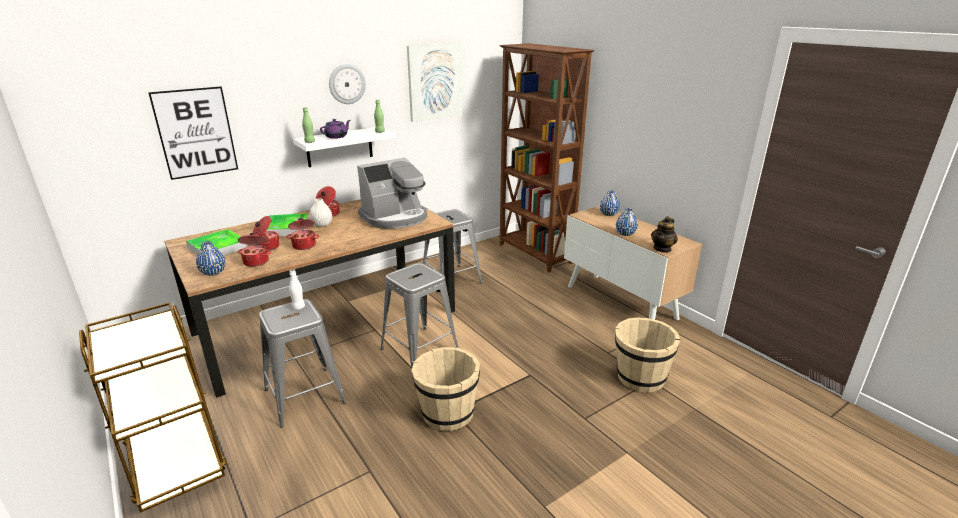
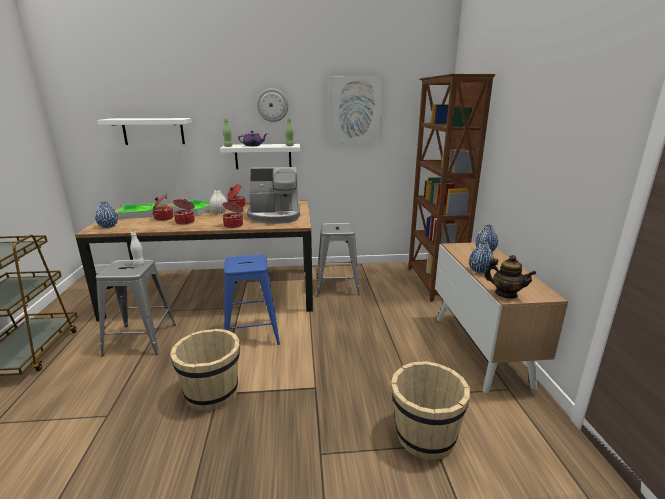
camera: 30 degrees right, 5 degrees down
(196, 133) = (153, 131): picture -> white shelf
(256, 261) = (141, 225): cooking pot -> cooking pot (234, 225)
(419, 349) = (252, 333): grey stool -> blue stool
(662, 249) = (506, 294): teapot -> teapot turned 120 degrees counterclockwise

